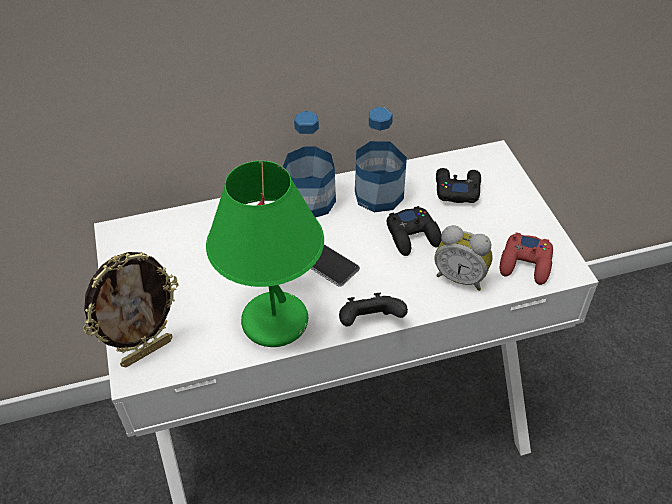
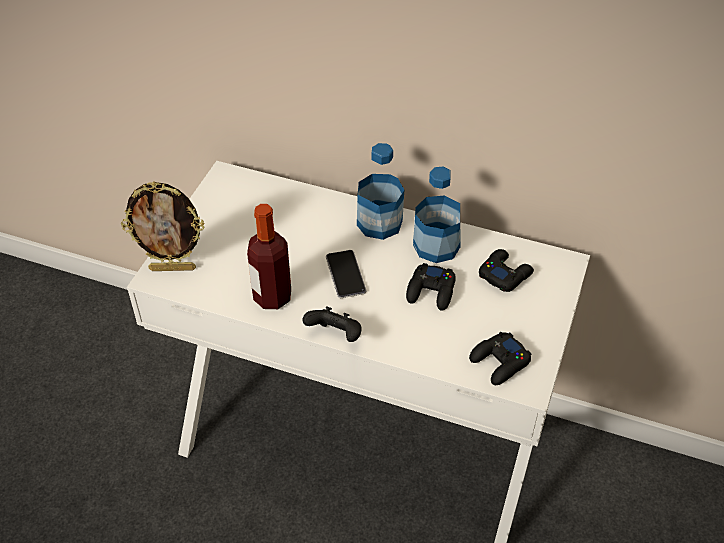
camera: 35 degrees right, 0 degrees up
(276, 321) = (272, 297): green table lamp -> bottle
(461, 277) = (436, 343): alarm clock -> none
(526, 263) = (499, 362): red game controller -> black game controller

